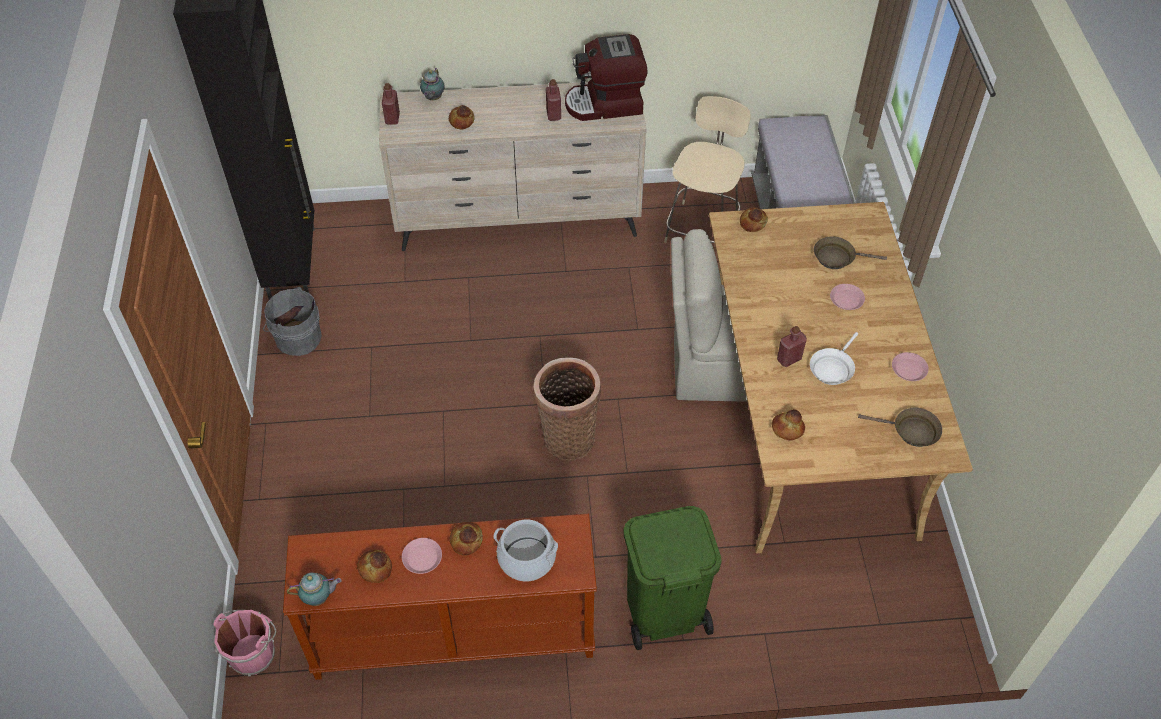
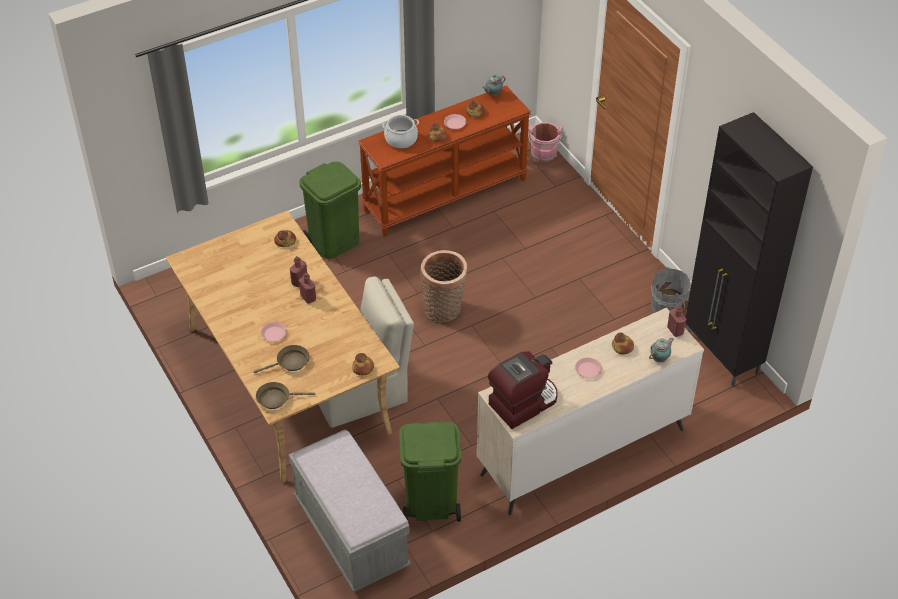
camera: 155 degrees right, 5 degrees down
(433, 98) = (660, 358): teapot -> teapot turned 60 degrees clockwise
(553, 115) = (557, 378): red bottle -> red bottle (308, 297)
(702, 228) = (430, 503): beige chair -> green trash can
(832, 368) = (269, 285): white frying pan -> none
(909, 369) = (218, 301): pink plate -> pink plate (588, 369)
(911, 431) = (208, 265): brown frying pan -> brown frying pan (276, 398)

